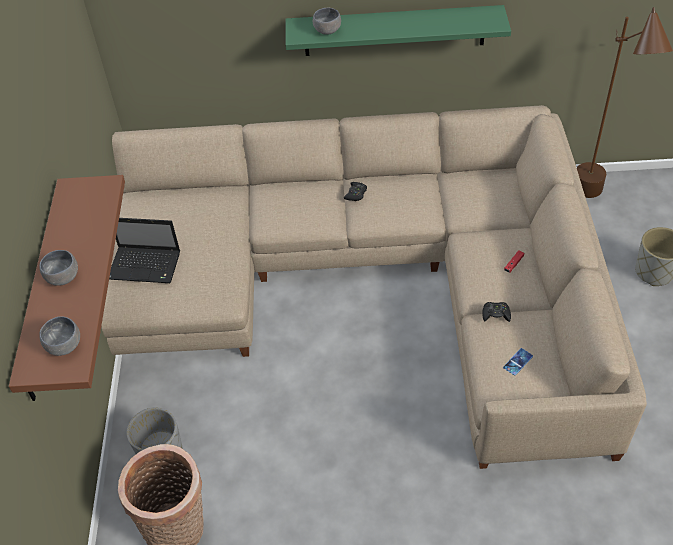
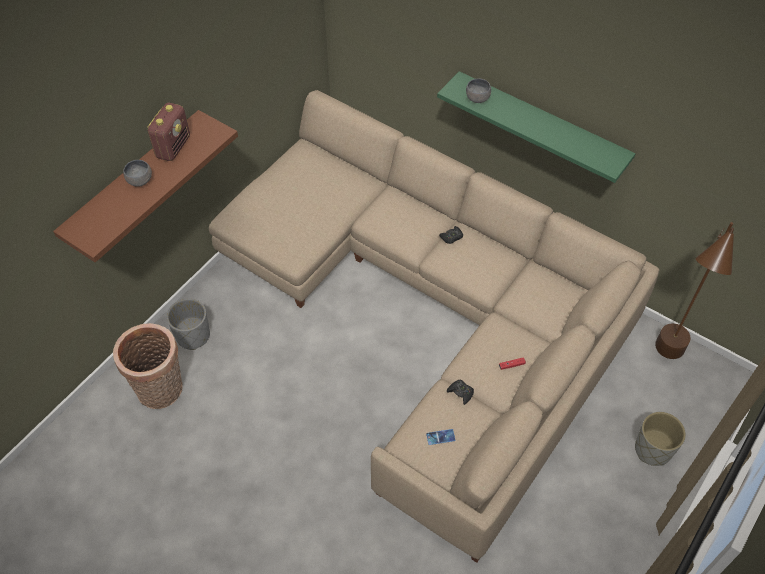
camera: 35 degrees right, 5 degrees up
(65, 347) = (101, 227): grey bowl -> none
(67, 226) = (173, 147): none -> radio
(146, 265) = (267, 201): laptop -> none

